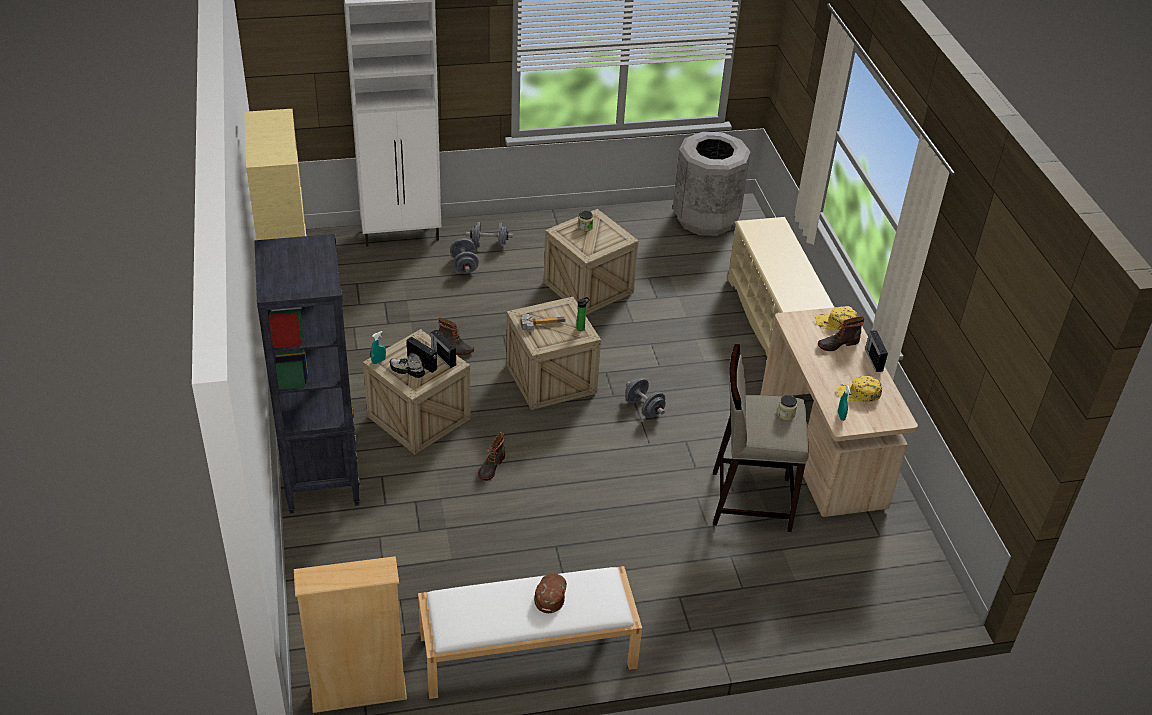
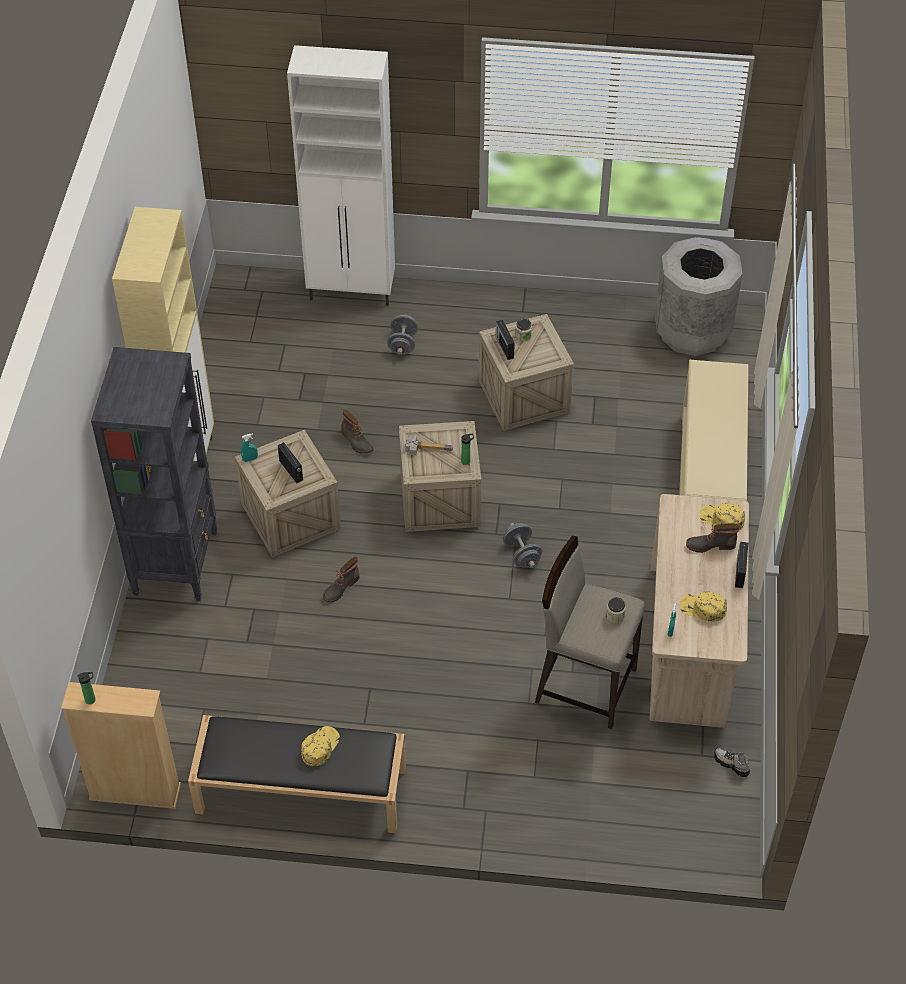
camera: 20 degrees right, 10 degrees up
(326, 580) = (92, 699): none -> bottle
(407, 371) = (273, 476): shoe -> shoe (731, 764)
(443, 357) = (314, 467): radio -> radio (504, 347)
(489, 245) = (439, 322): grey dumbbell -> none
(526, 652) = (299, 790): white bench -> black bench
(550, 594) = (319, 747): brown cap -> yellow cap

